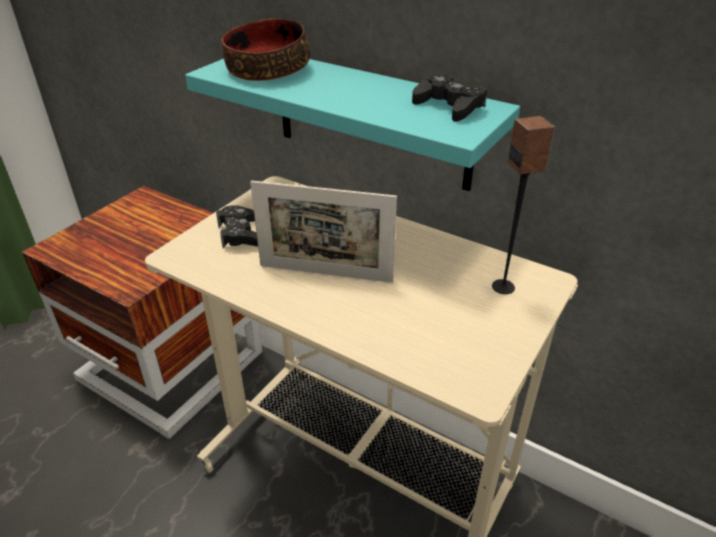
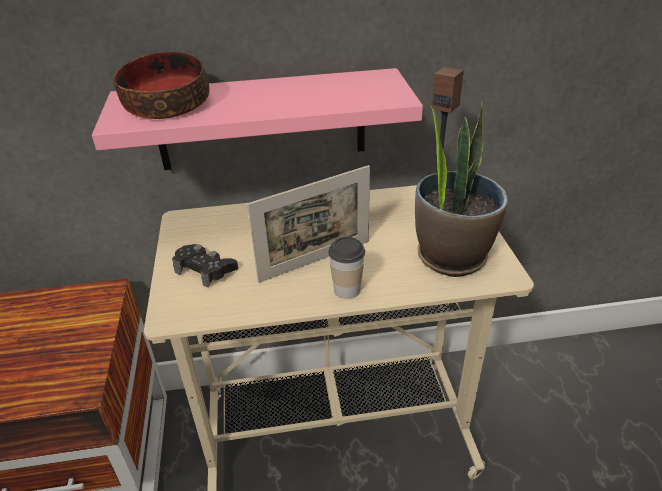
camera: 40 degrees left, 0 degrees up
(316, 312) = (347, 289): none -> cup
(371, 118) = (261, 121): turquoise shelf -> pink shelf
(449, 106) = (357, 83): black game controller -> none
(451, 340) = (451, 256): none -> potted plant

